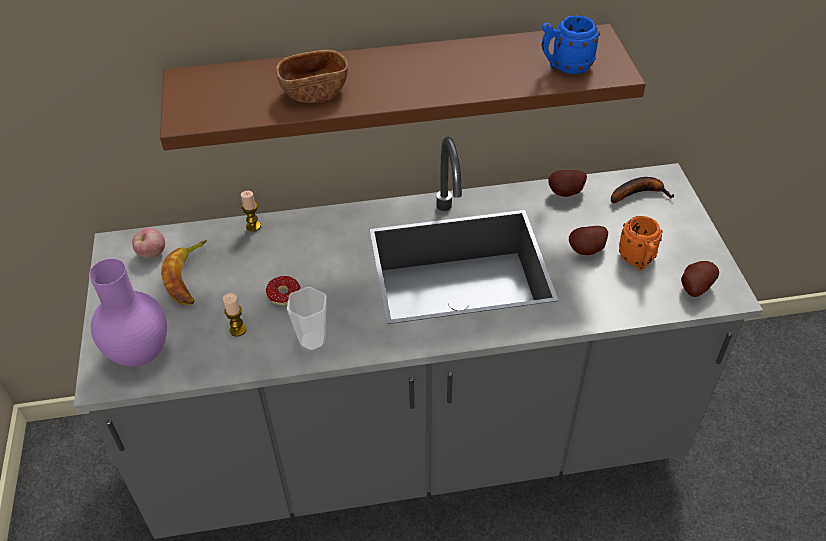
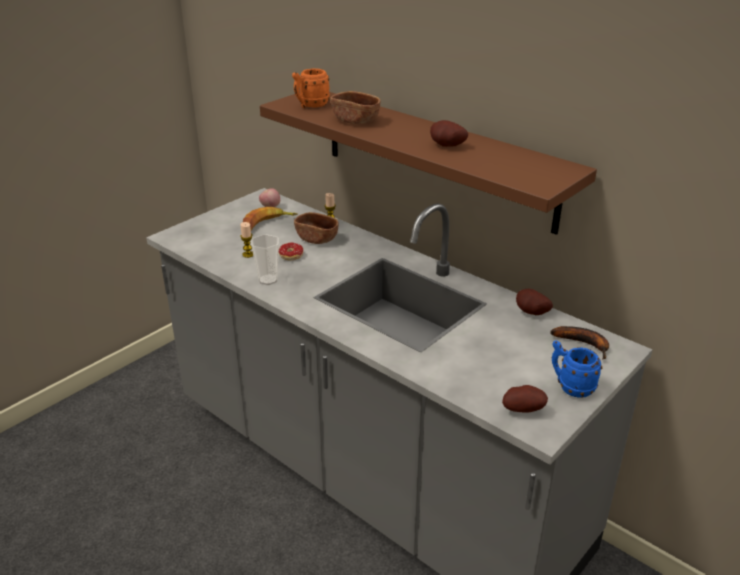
camera: 50 degrees right, 15 degrees down
(142, 355) = (198, 237): purple vase -> none
(272, 255) = (317, 238): none -> brown bowl
(565, 67) = (513, 170): blue mug -> blue mug (570, 386)
(588, 251) = (487, 345): potato -> potato (446, 146)
(637, 261) = (510, 371): orange mug -> orange mug (310, 105)

